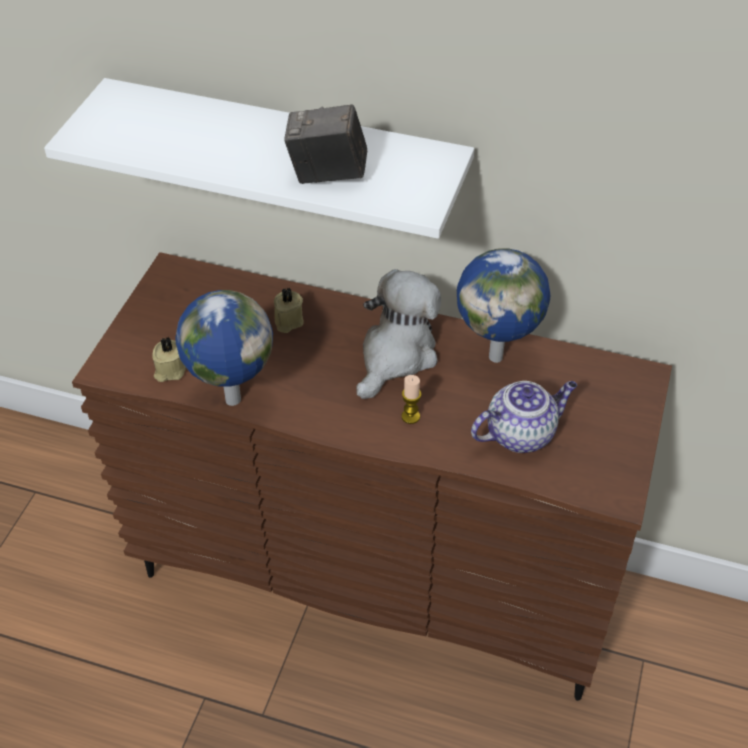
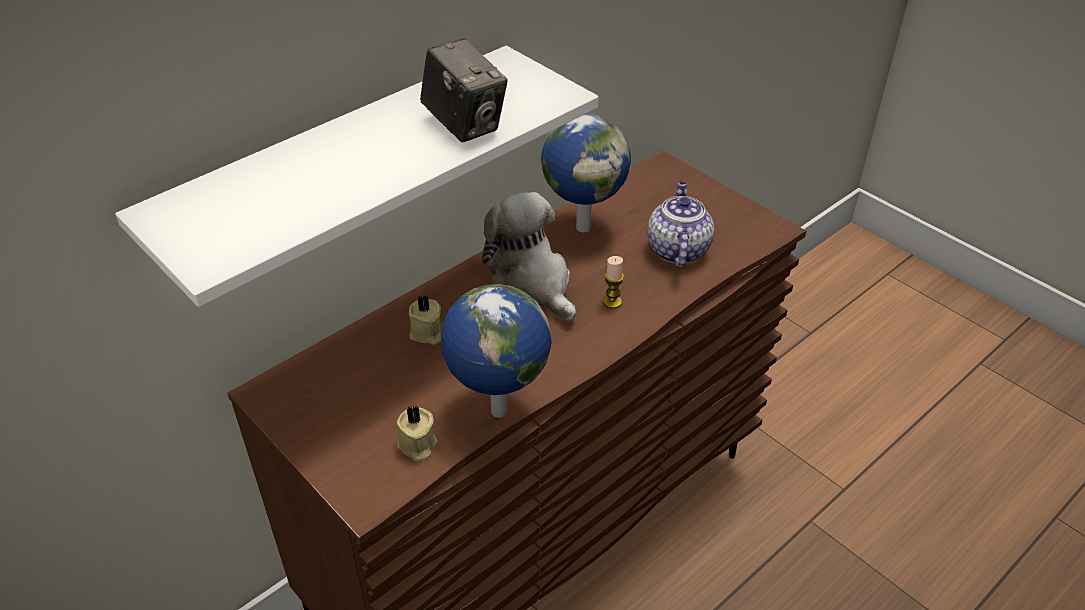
camera: 60 degrees left, 5 degrees down
(327, 174) = (465, 124): camera -> camera turned 75 degrees counterclockwise

